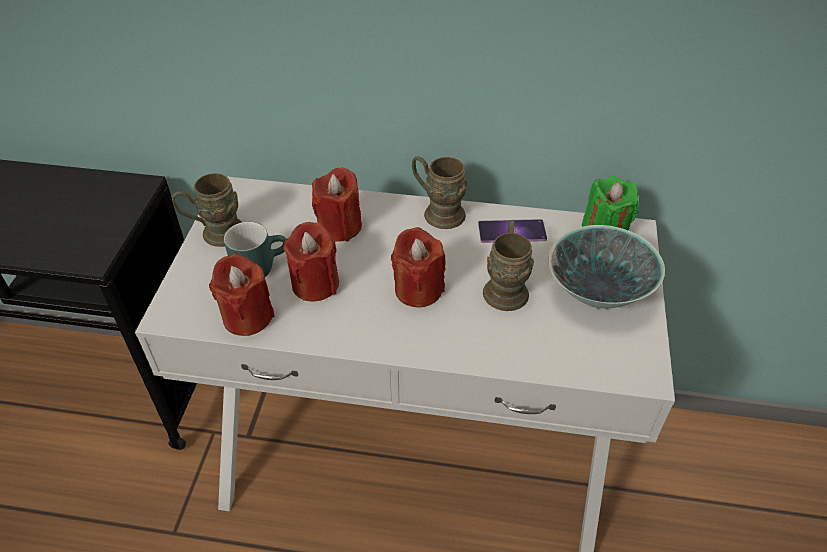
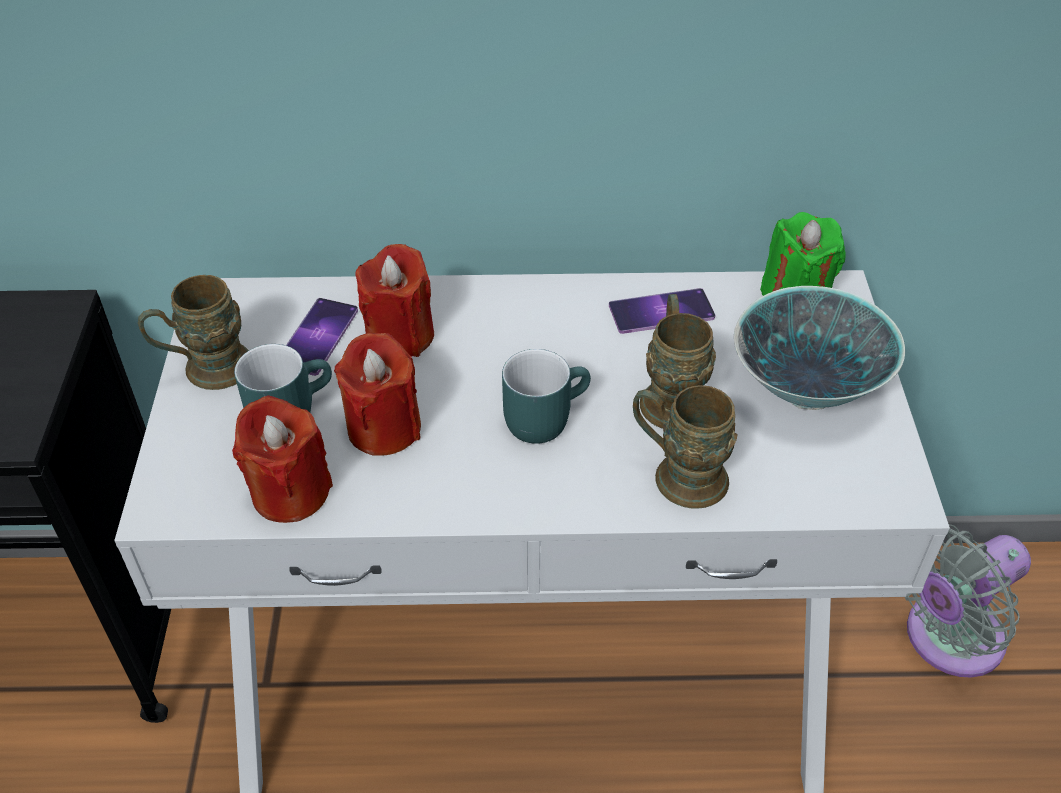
camera: 10 degrees left, 0 degrees up
(288, 221) = (317, 336): none -> phone
(418, 289) = (543, 416): red candle -> turquoise mug
(437, 212) = (543, 295): brown mug -> brown mug (677, 475)
(696, 477) = (946, 639): none -> grey fan

